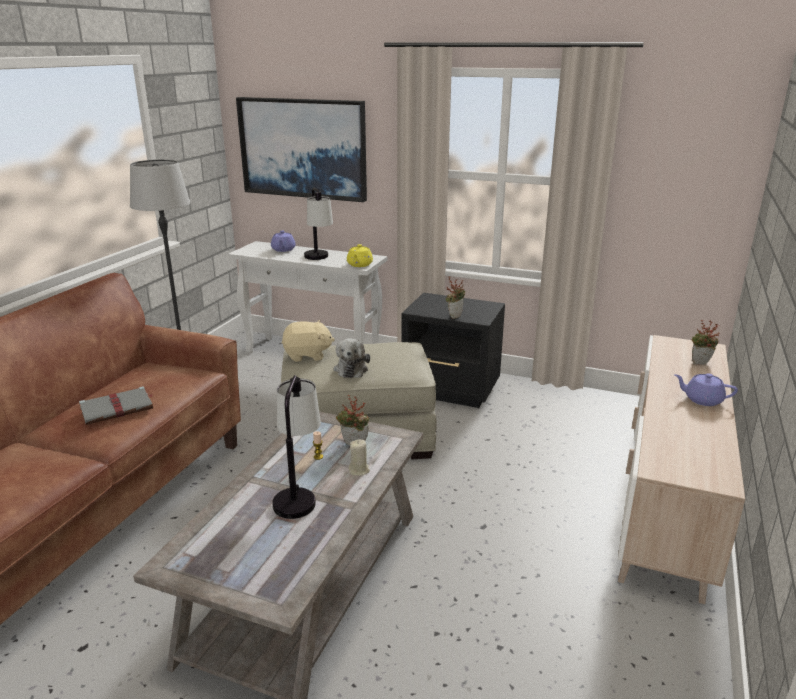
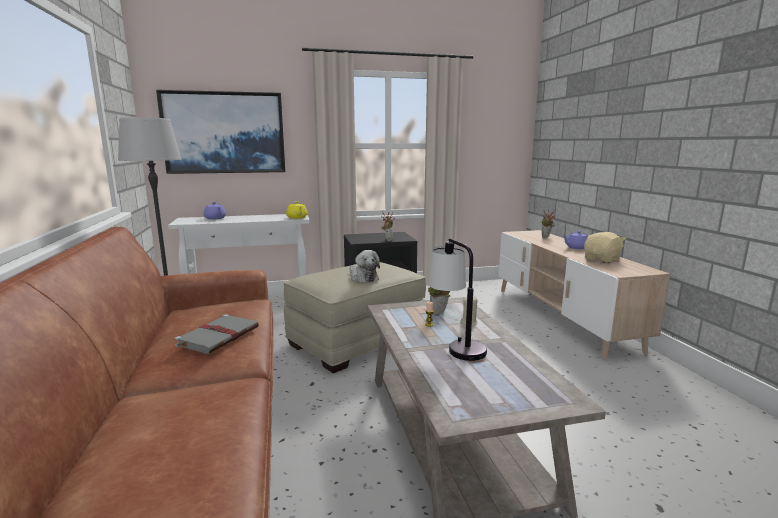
camera: 35 degrees left, 10 degrees down
(307, 355) = (315, 278): beige plush toy -> beige plush toy (602, 259)
(319, 259) = (259, 219): table lamp -> none

